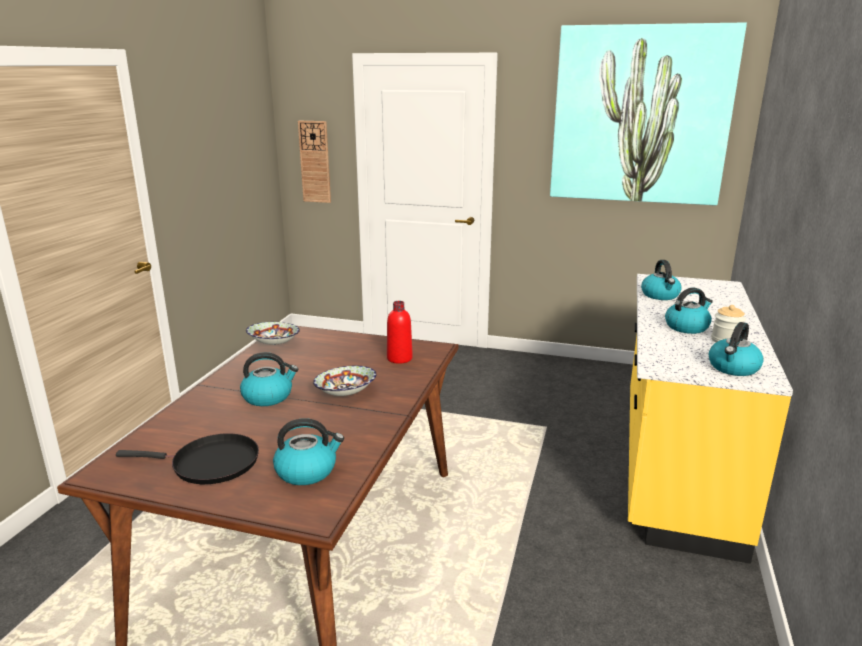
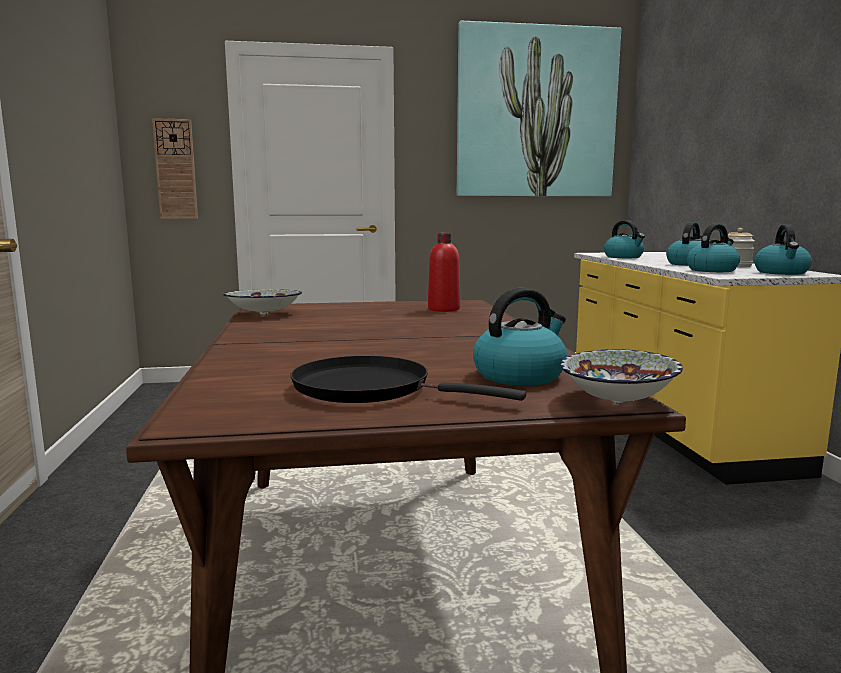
camera: 25 degrees left, 10 degrees down
(210, 464) = (370, 388): black frying pan -> black frying pan turned 135 degrees counterclockwise
(268, 396) = (339, 341): kettle -> kettle (712, 270)
(346, 394) = (436, 330): bowl -> bowl (619, 402)

